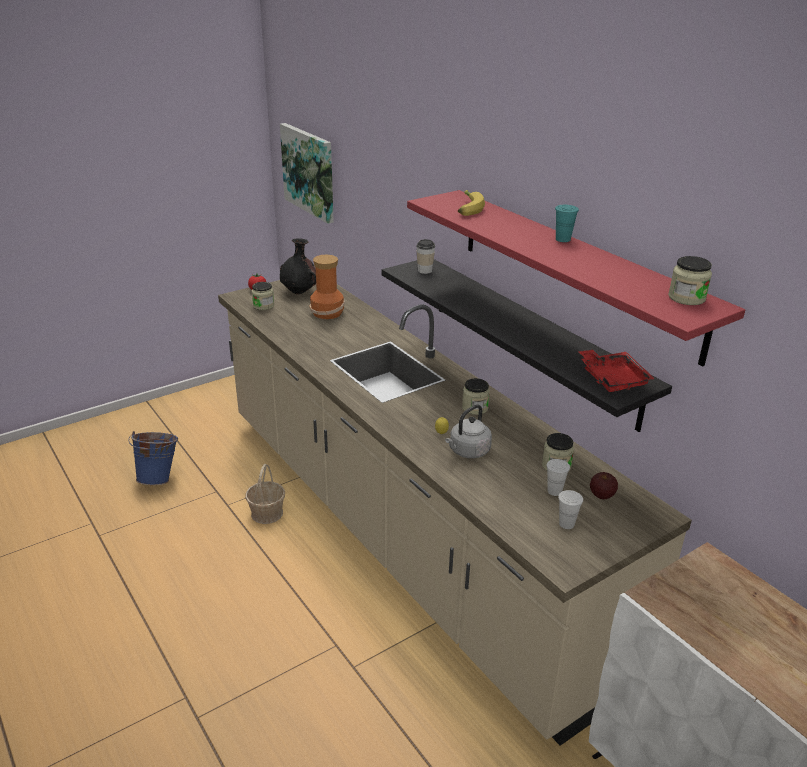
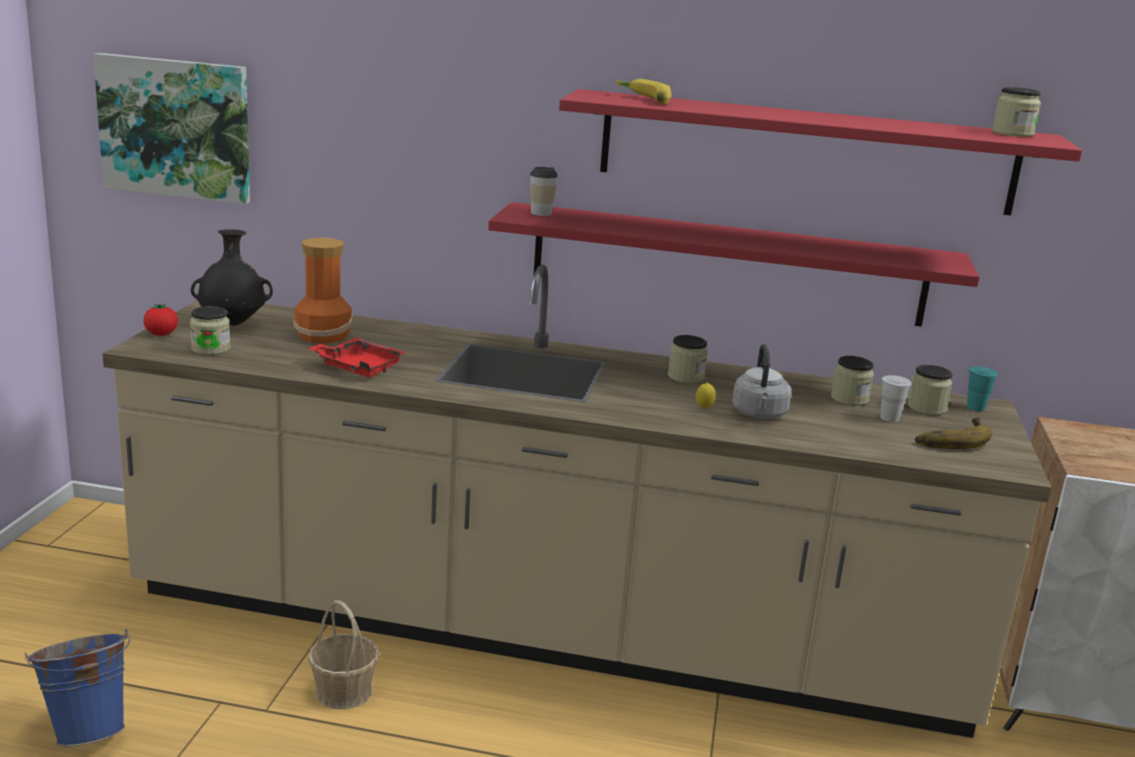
camera: 45 degrees left, 10 degrees down
(530, 337) = (727, 264): black shelf -> red shelf
(563, 239) = (802, 111): turquoise cup -> turquoise cup (975, 407)
(566, 524) = (948, 438): white cup -> banana
(602, 495) = (926, 408): apple -> jar
(612, 378) = (921, 258): red tray -> red tray (358, 367)

